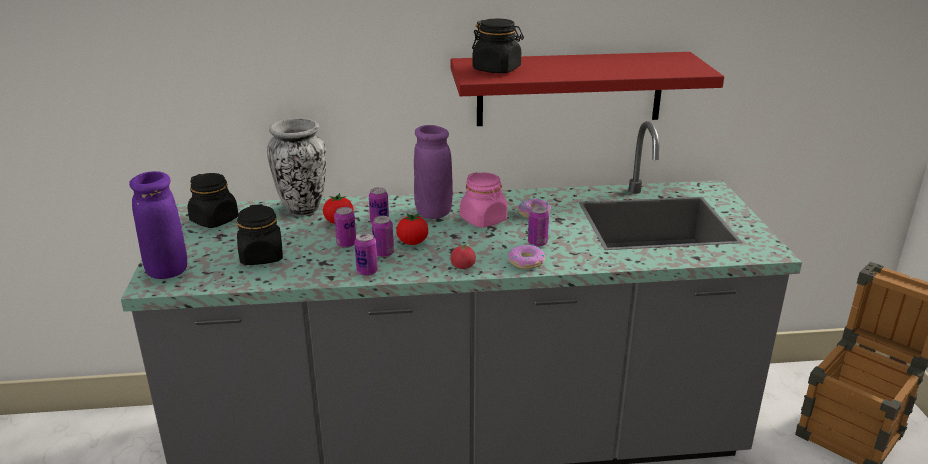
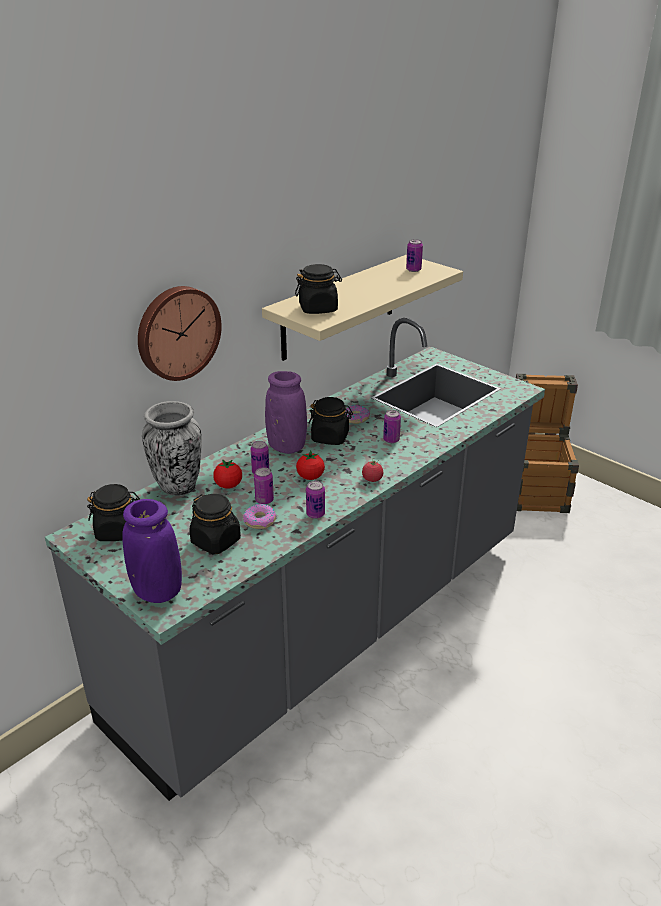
camera: 40 degrees left, 5 degrees up
(336, 54) = (177, 332): none -> wall clock
(383, 253) = (304, 495): can -> can (413, 270)
(483, 220) = (330, 437): pink jar -> black jar
(526, 262) = (406, 457): donut -> donut (260, 521)
(570, 89) = (339, 307): red shelf -> beige shelf

